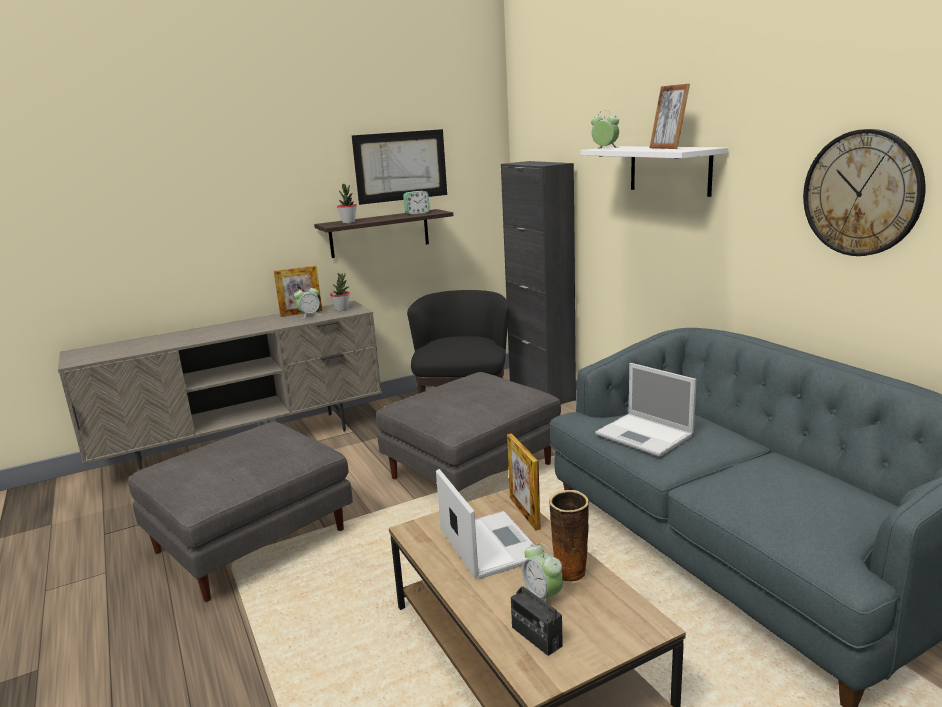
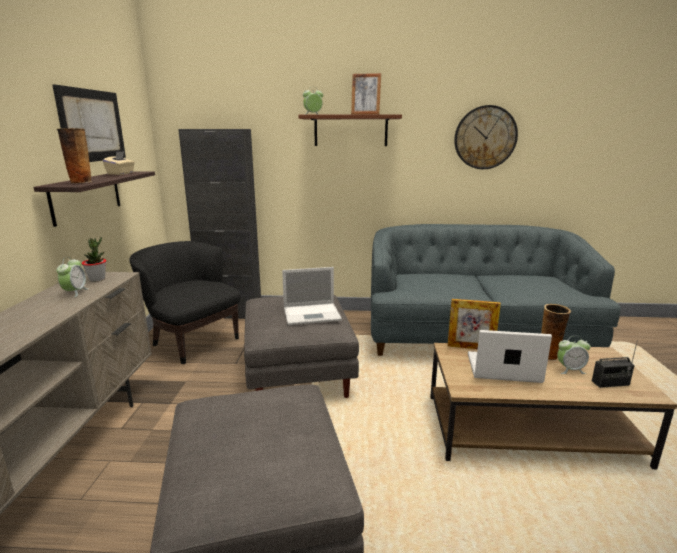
camera: 60 degrees left, 0 degrees up
(301, 313) = (55, 294): picture frame -> none
(348, 222) = (80, 182): potted plant -> vase
(417, 213) = (121, 173): alarm clock -> beige tissue box
(645, 435) = (440, 286): laptop -> laptop (313, 314)
(669, 170) = (350, 130): white shelf -> brown shelf

